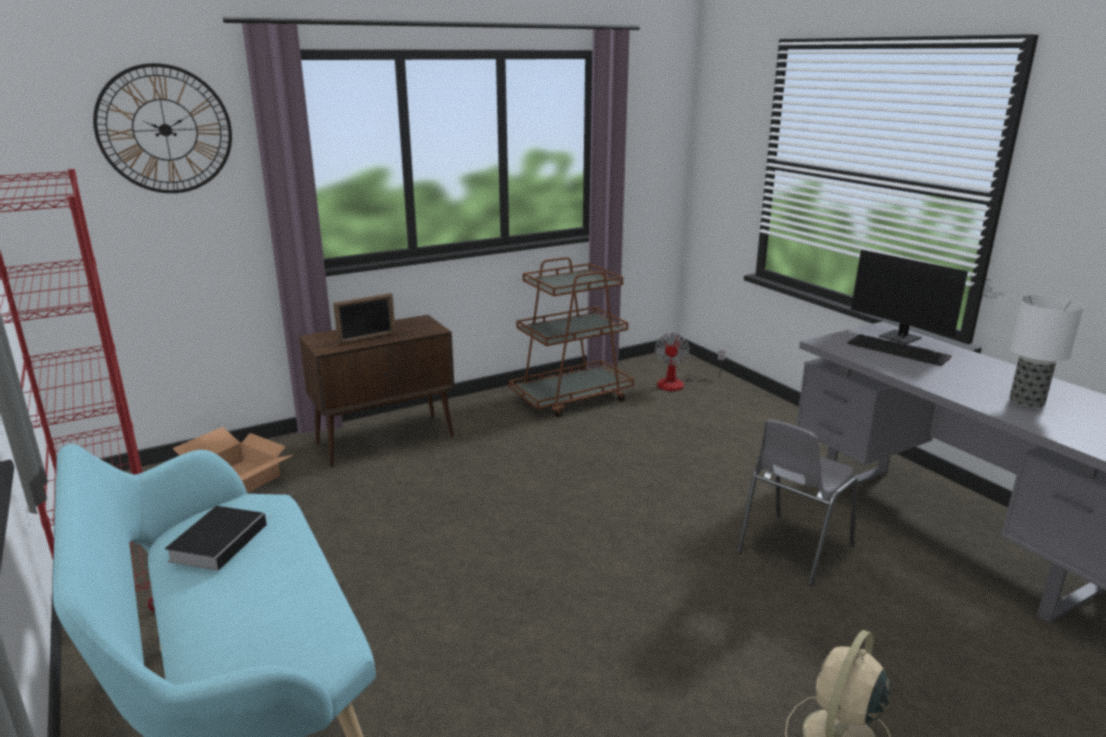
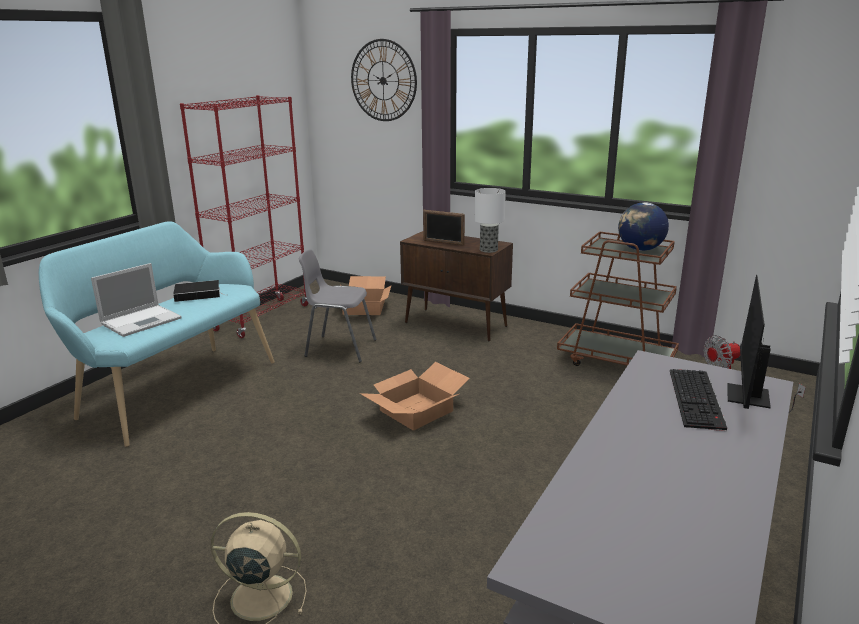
camera: 60 degrees right, 0 degrees up
(262, 616) = (142, 320): none -> laptop
(552, 526) = (416, 410): none -> cardboard box
(579, 278) = (640, 249): none -> globe
(792, 550) = (497, 526): grey chair -> grey chair (339, 348)
(1026, 401) = (641, 487): table lamp -> table lamp (489, 250)

